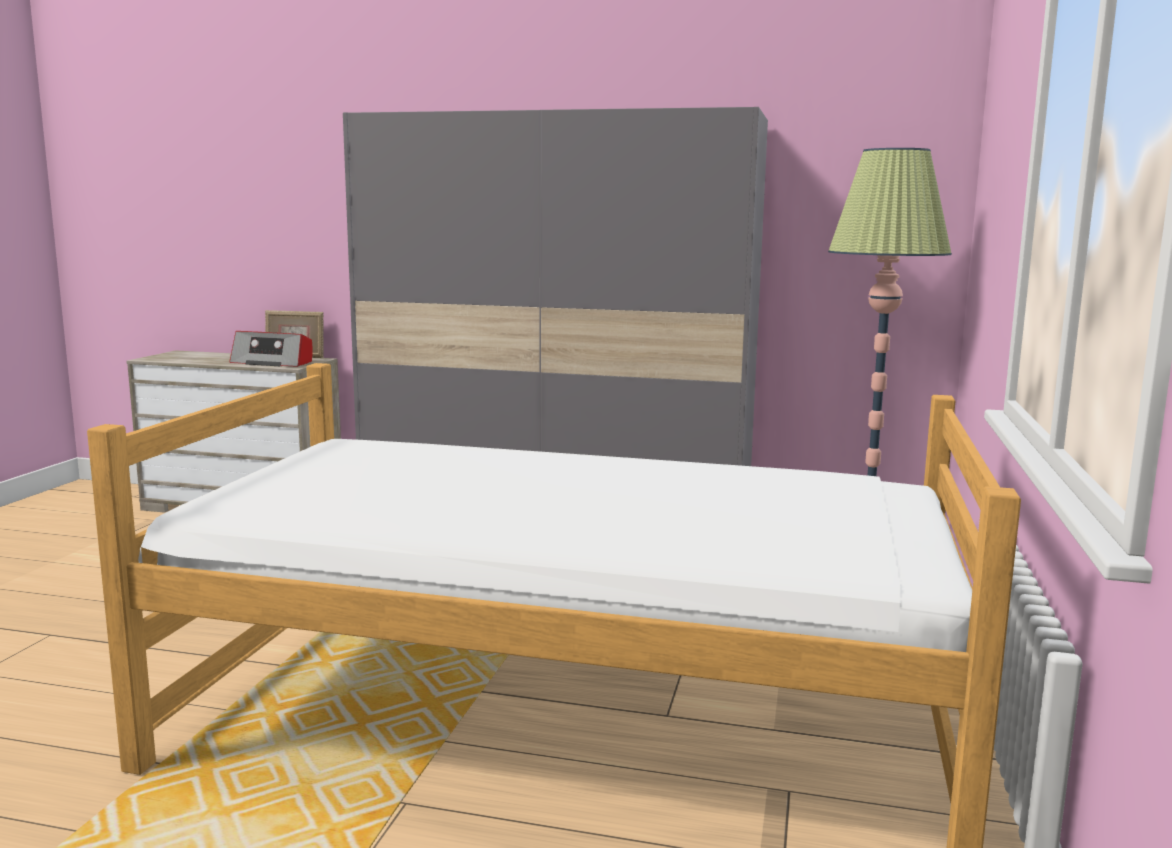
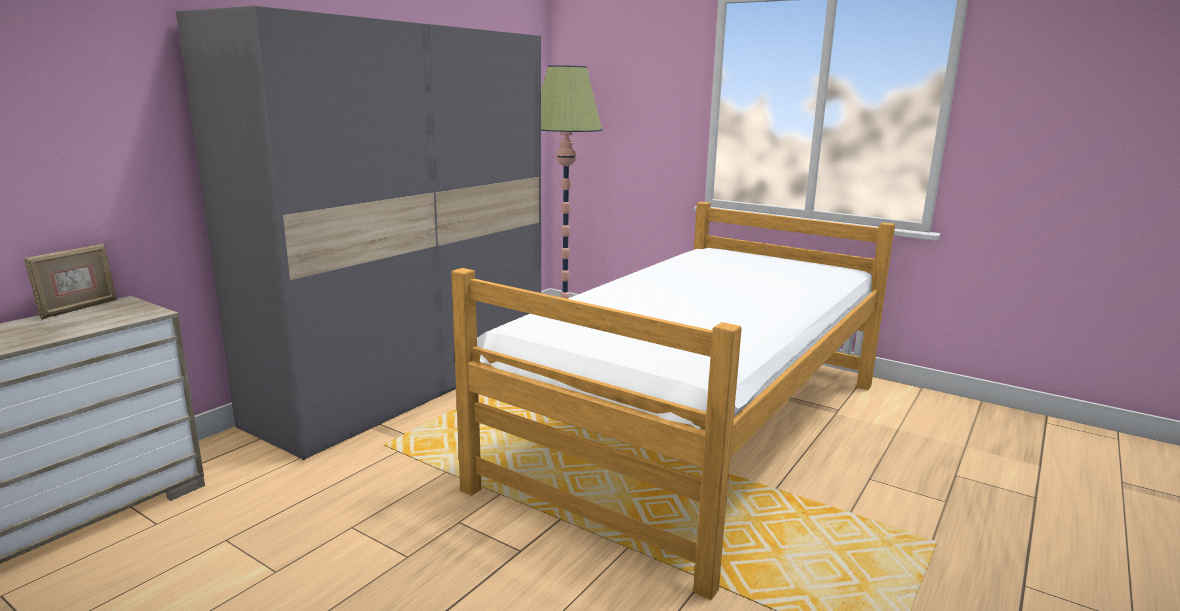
camera: 70 degrees left, 5 degrees up
(273, 362) = (100, 319): radio -> none

